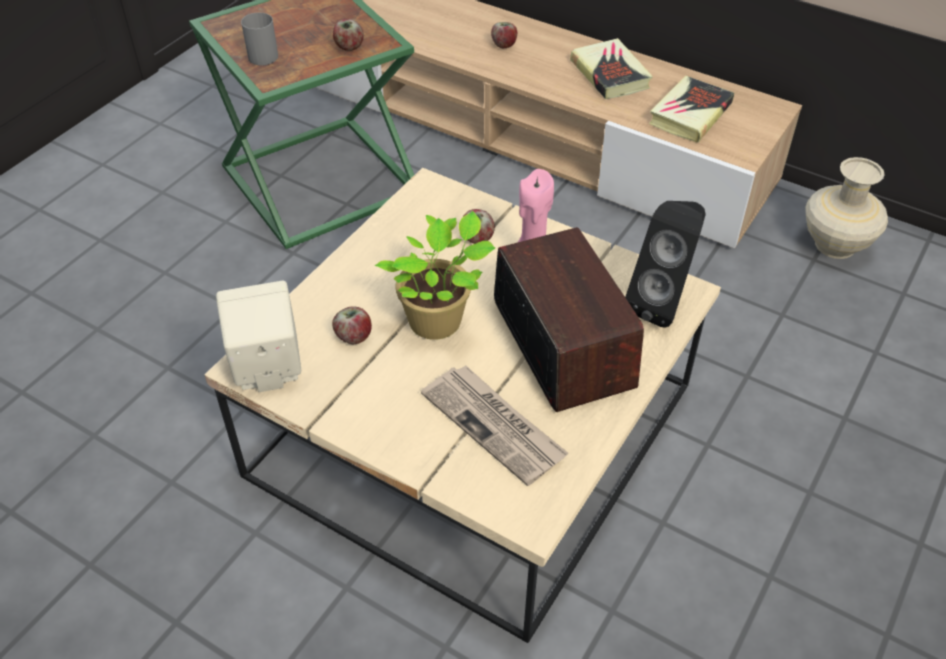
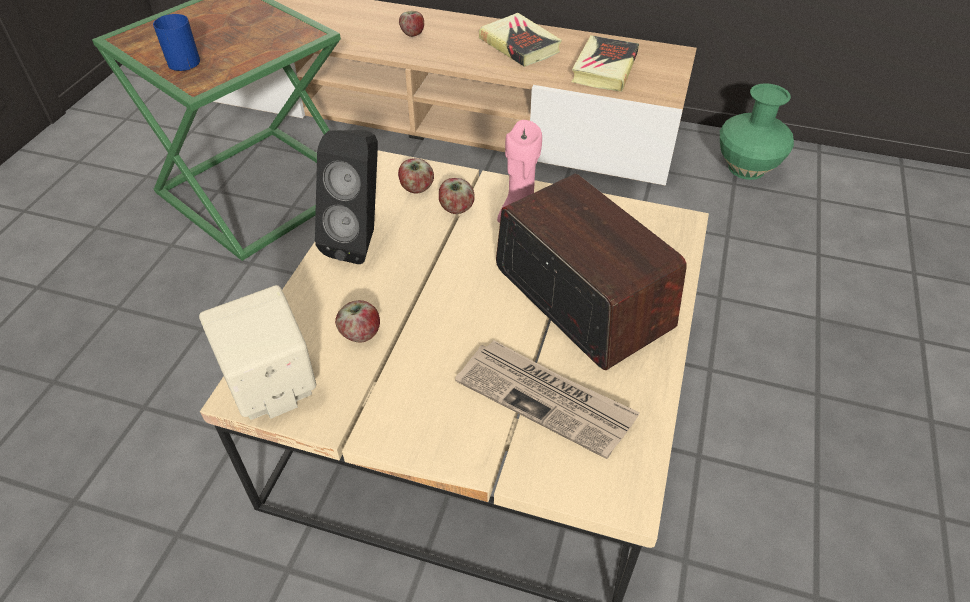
camera: 15 degrees left, 0 degrees up
(261, 54) = (181, 60): grey mug -> blue mug
(349, 47) = (273, 42): apple -> apple (416, 188)
(439, 322) = (448, 300): potted plant -> none
(662, 303) = (662, 238): black speaker -> black speaker (360, 241)
(836, 245) = (747, 168): beige vase -> green vase

